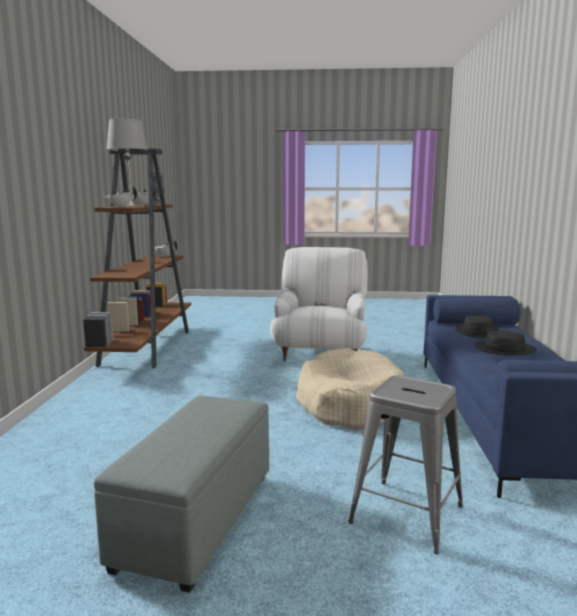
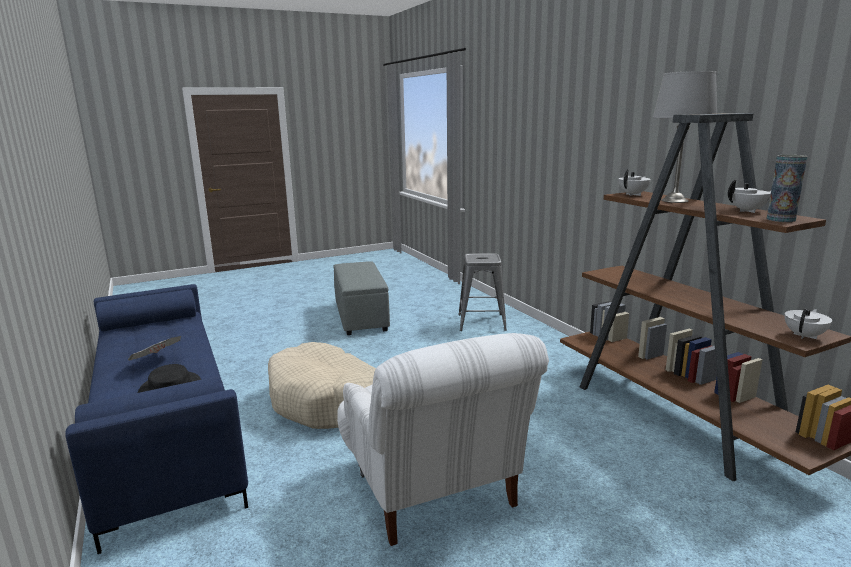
camera: 150 degrees right, 5 degrees up
(407, 514) = (259, 340): grey stool -> grey stool (481, 322)
(504, 349) = (157, 361): black hat -> newspaper

